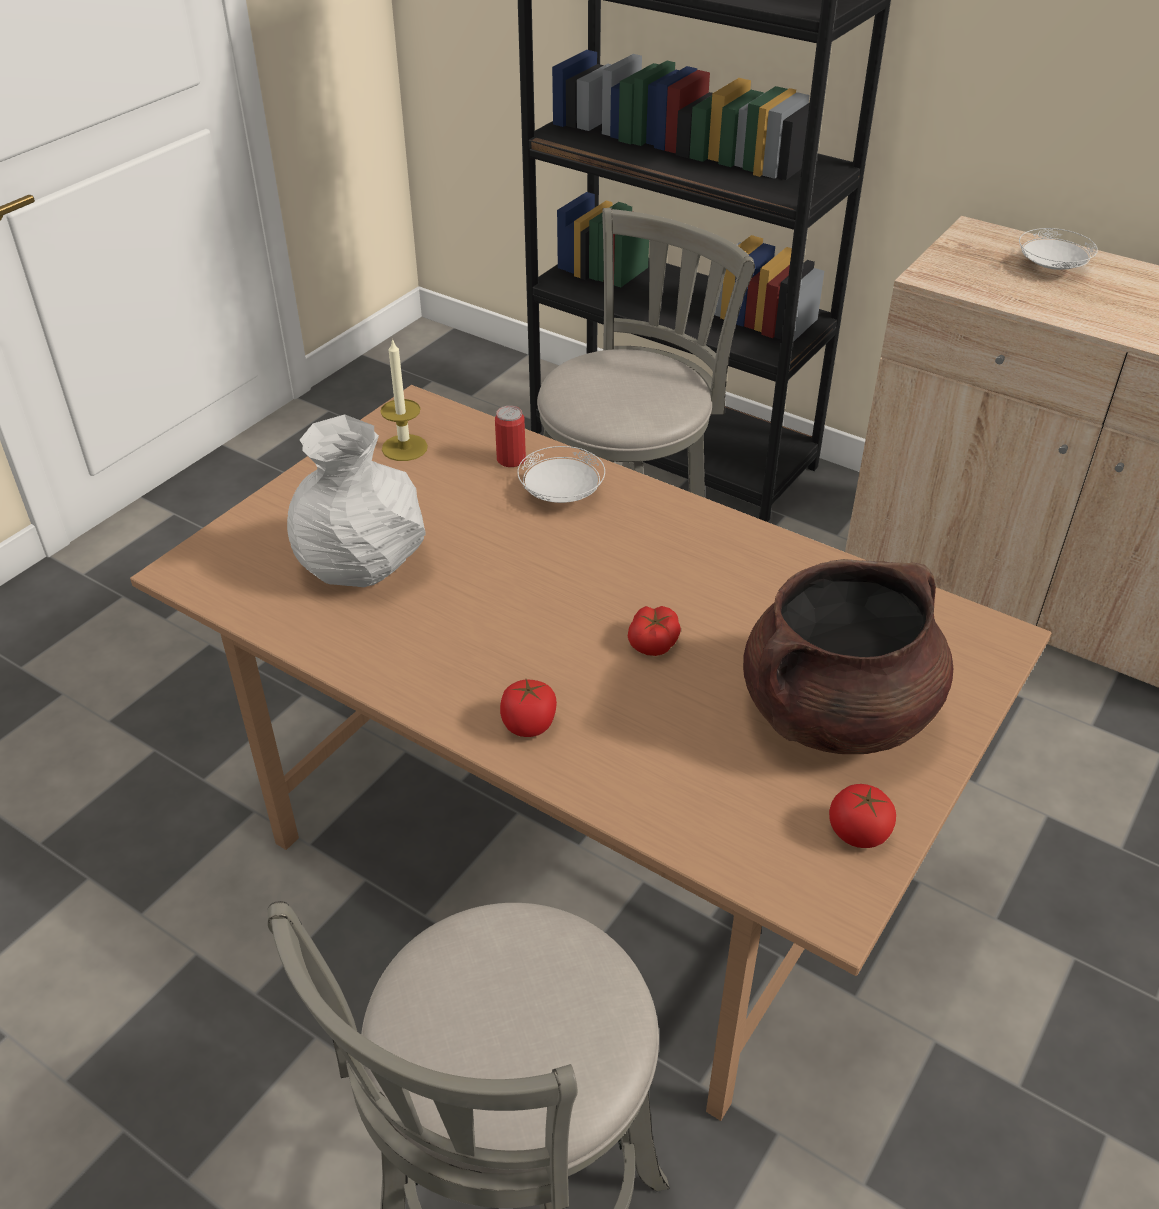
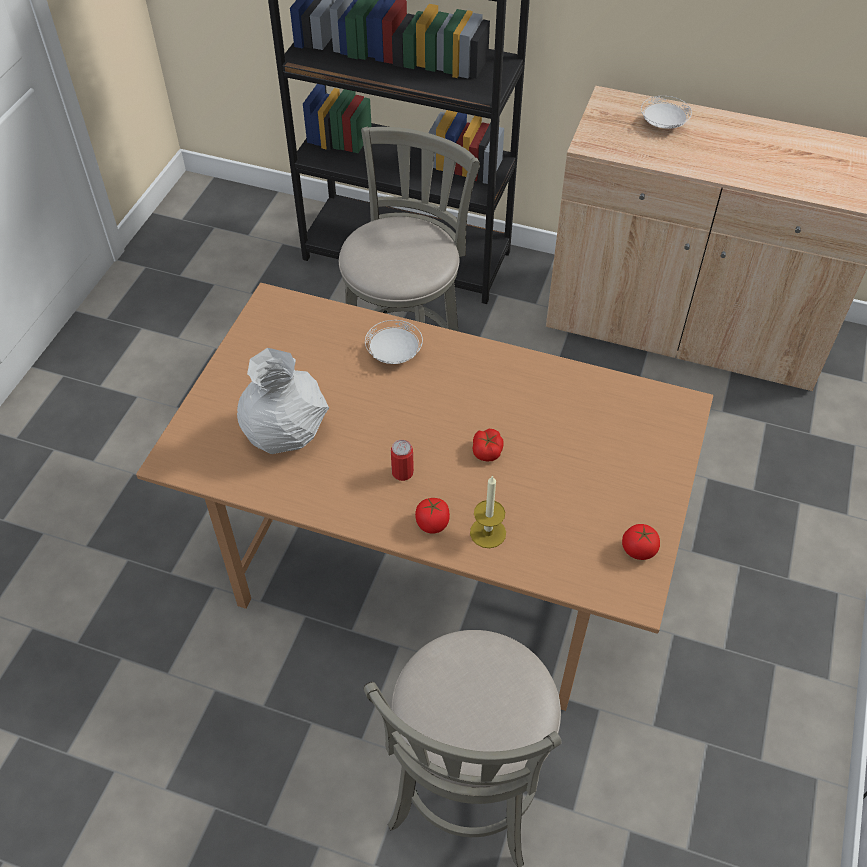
camera: 15 degrees left, 10 degrees up
(404, 448) = (277, 336): candle -> candle (488, 532)
(511, 460) = (351, 332): can -> can (402, 472)
(836, 713) = (606, 476): brown cooking pot -> none

